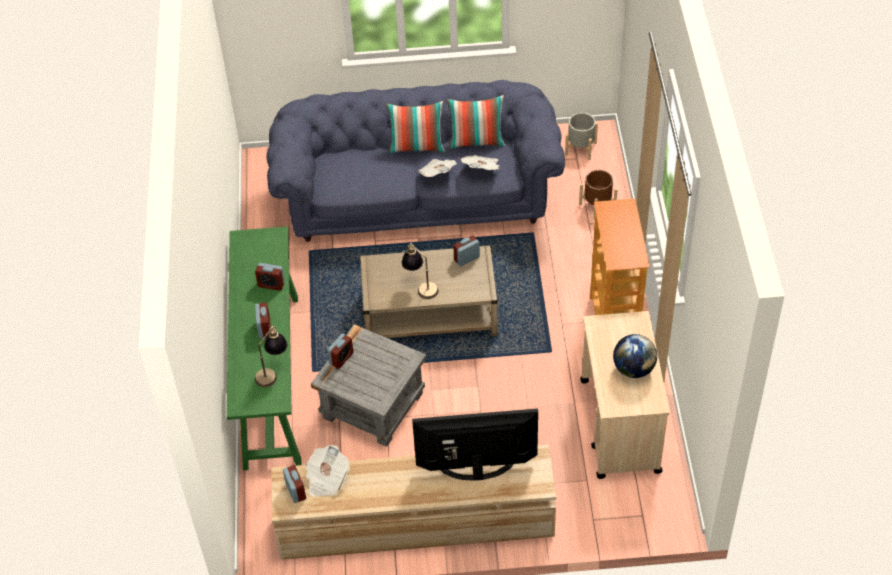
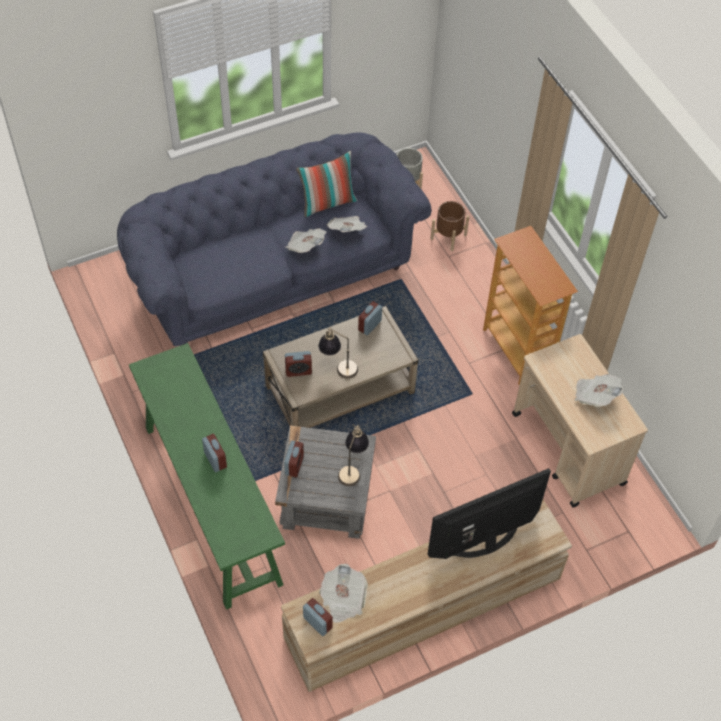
camera: 25 degrees left, 5 degrees up
(271, 284) = (200, 410): alarm clock -> alarm clock (298, 371)
(273, 372) = (246, 505): table lamp -> table lamp (352, 468)
(417, 146) = (271, 223): pillow -> none
(633, 368) = (595, 396): globe -> newspaper

